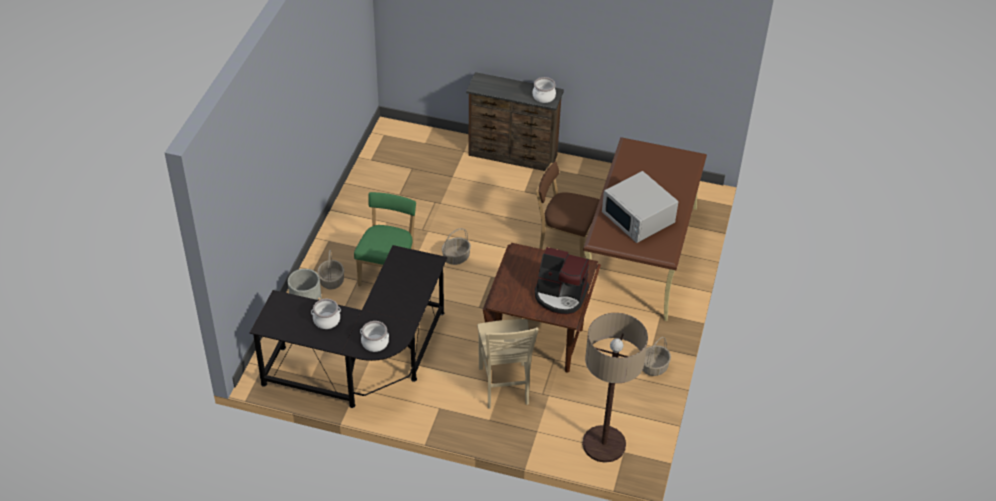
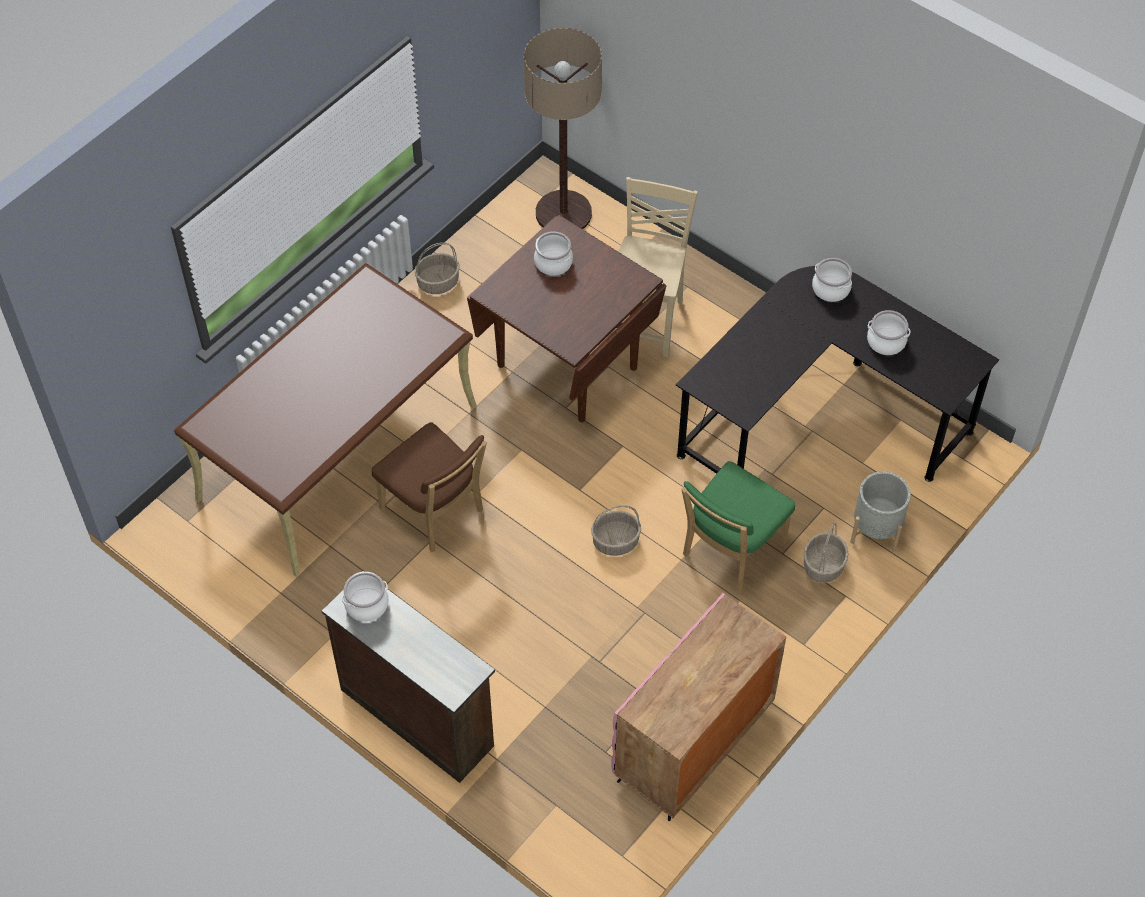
camera: 155 degrees left, 10 degrees up
(369, 183) = (693, 744): none -> pink cabinet
(560, 295) = (553, 263): coffee machine -> cooking pot
(638, 218) = (364, 348): white microwave -> none

